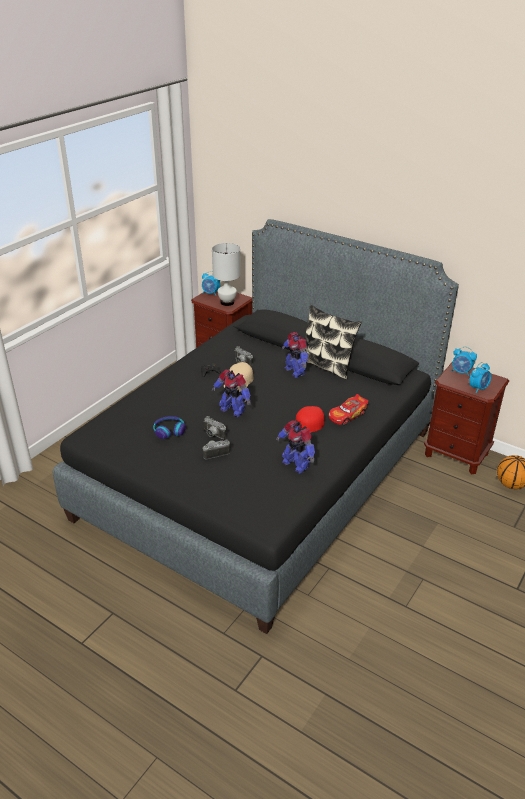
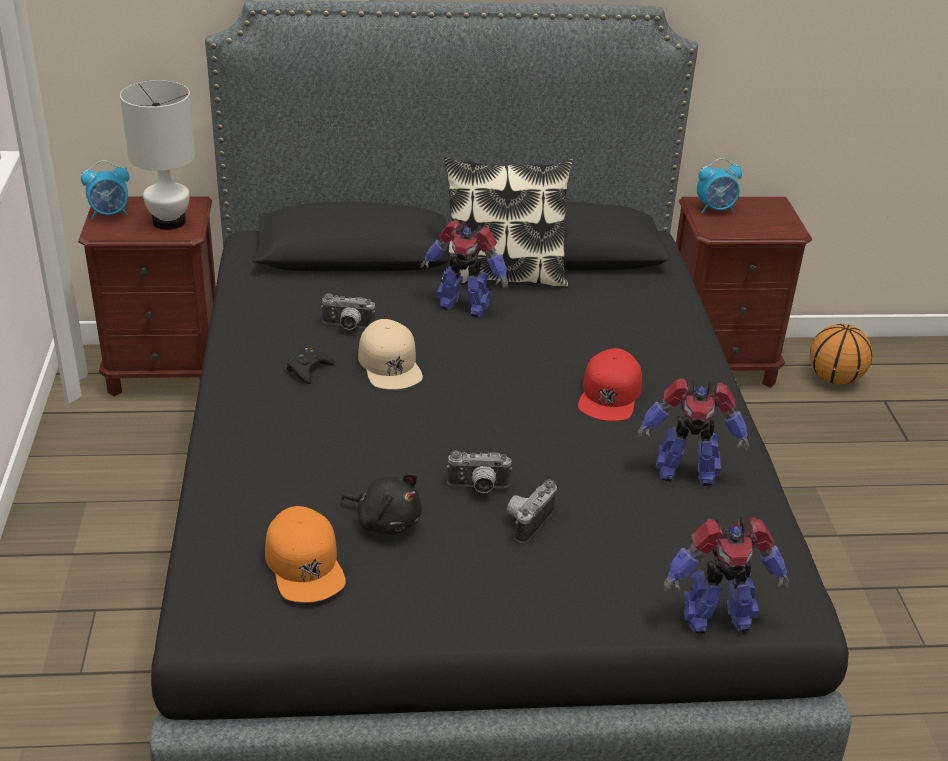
camera: 40 degrees left, 0 degrees up
(129, 431) = (305, 564): none -> orange cap
(169, 430) = (386, 521): headphones -> black plush toy
(232, 410) = (450, 424): toy robot -> toy robot (715, 617)
(347, 415) = (649, 347): toy car -> none
(478, 388) = (770, 225): alarm clock -> none

